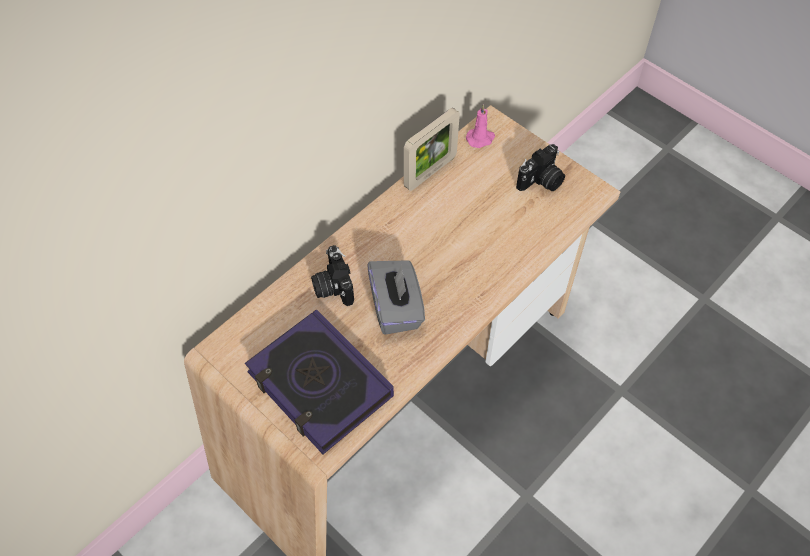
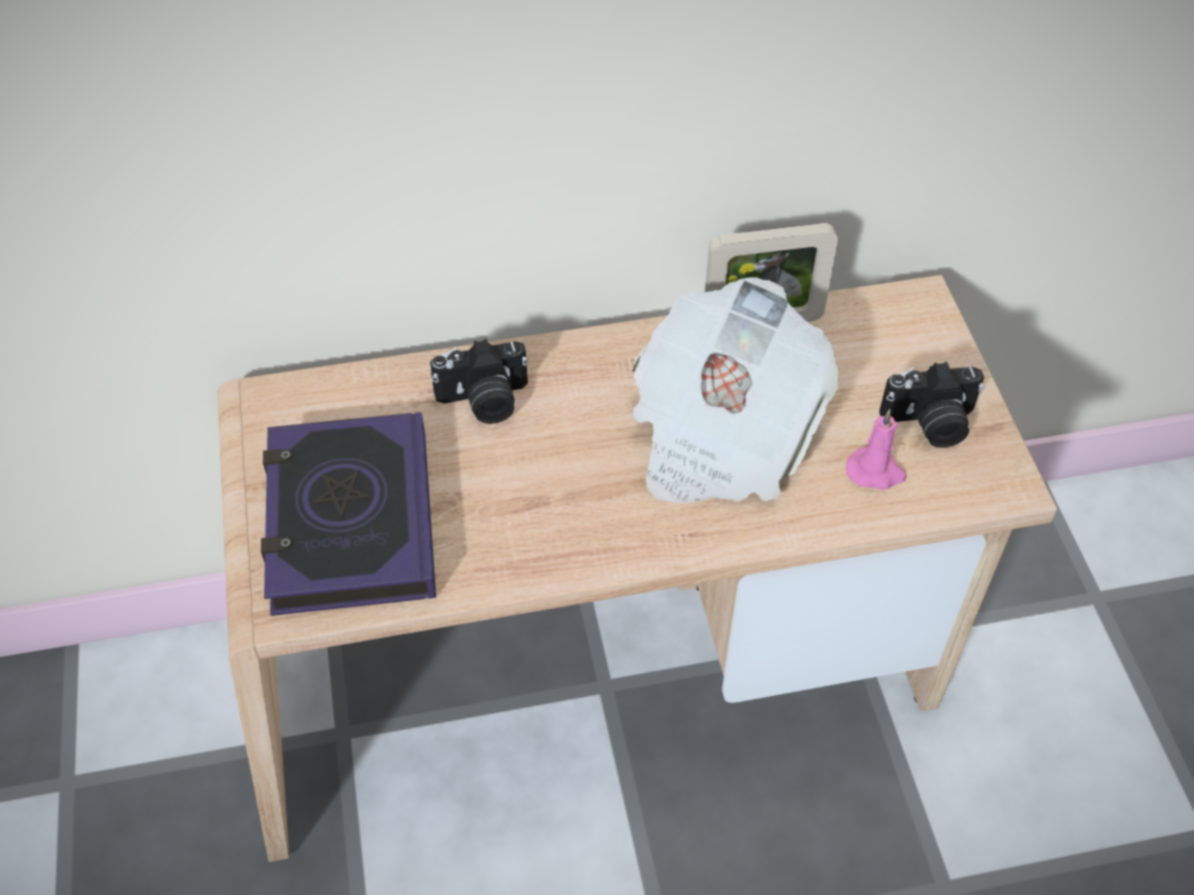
camera: 35 degrees right, 5 degrees down
(332, 286) = (484, 401): camera -> camera turned 120 degrees counterclockwise
(396, 308) = (547, 481): grey tissue box -> none
(456, 238) = (721, 433): none -> newspaper
(480, 138) = (883, 314): pink candle -> pink candle (876, 472)

